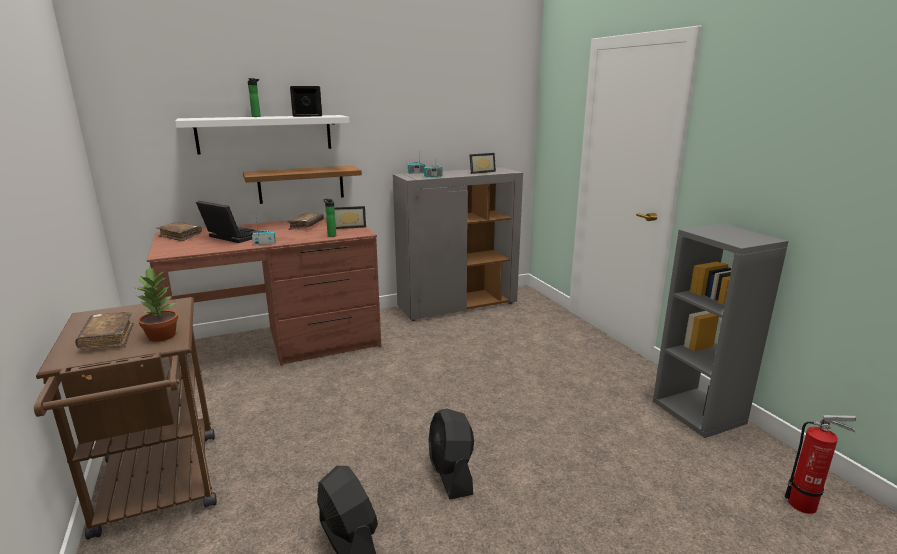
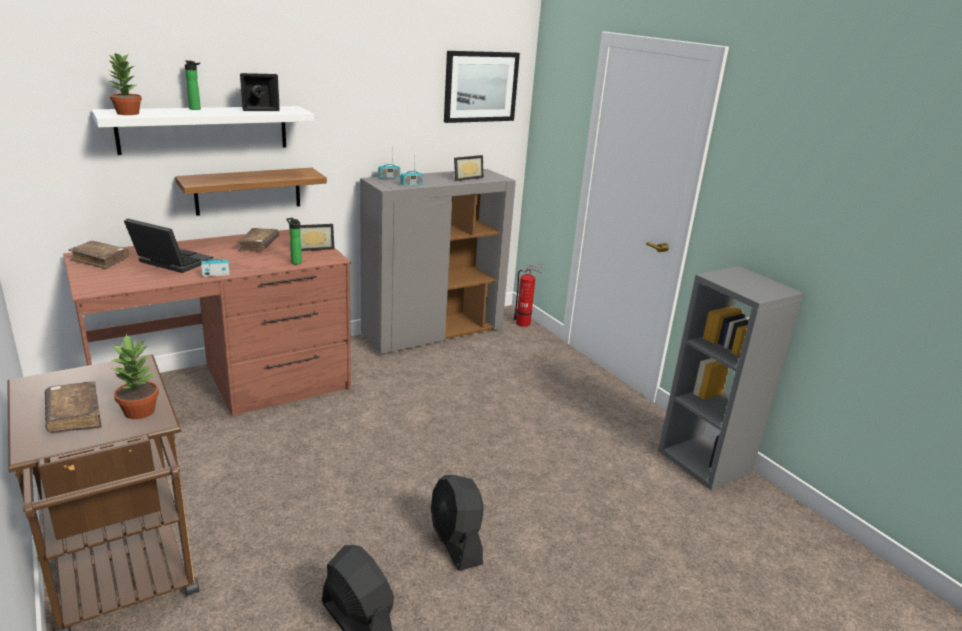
camera: 10 degrees left, 5 degrees up
(201, 118) = (127, 113): none -> potted plant
(492, 98) = (480, 87): none -> picture
(806, 505) = (805, 557): fire extinguisher -> fire extinguisher (525, 323)

